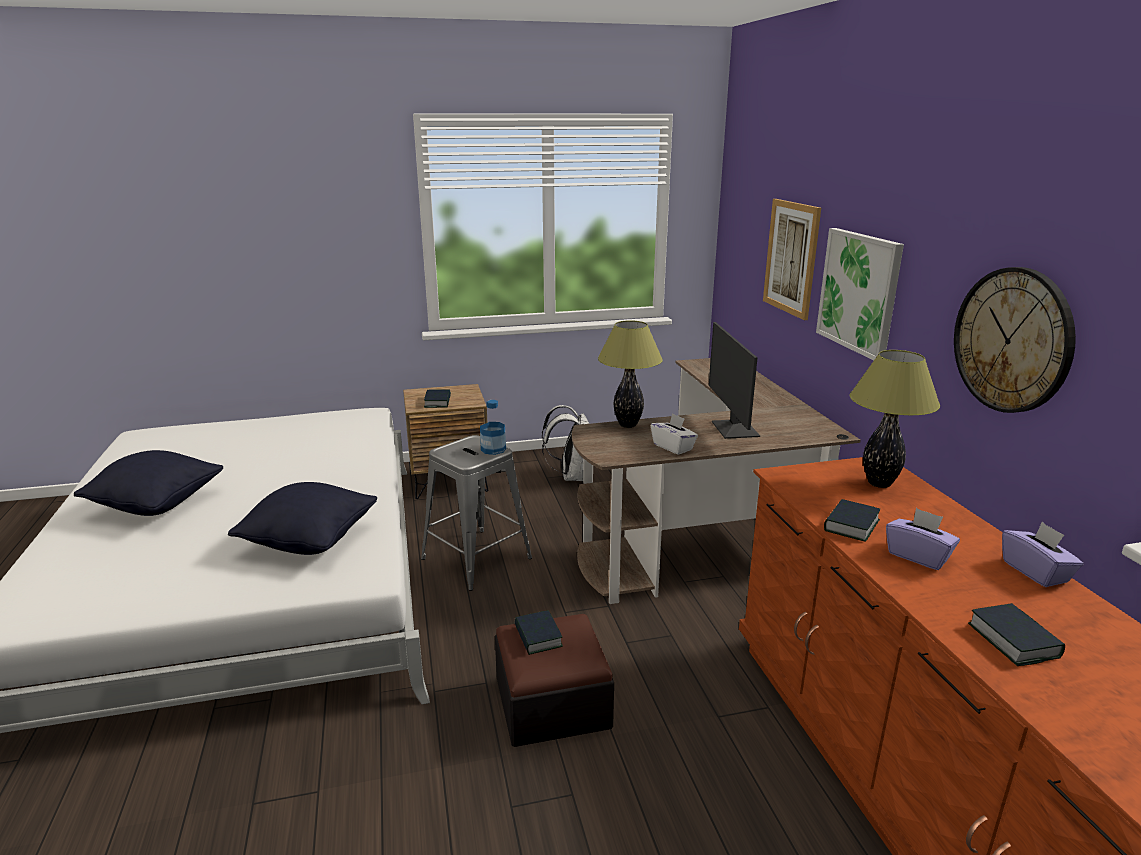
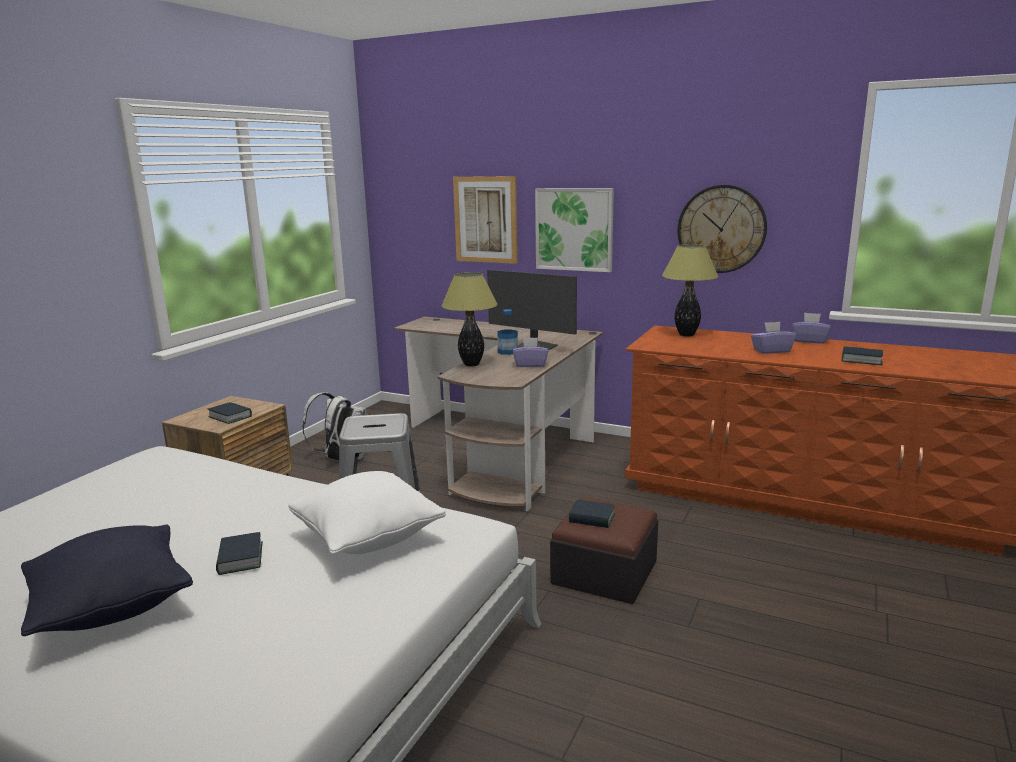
camera: 50 degrees left, 5 degrees down
(310, 541) = (368, 539): black pillow -> white pillow
(493, 449) = (391, 417): bottle -> bottle (507, 352)
(673, 447) = (530, 364): white tissue box -> purple tissue box
(851, 525) = (724, 351): book -> book (240, 559)

